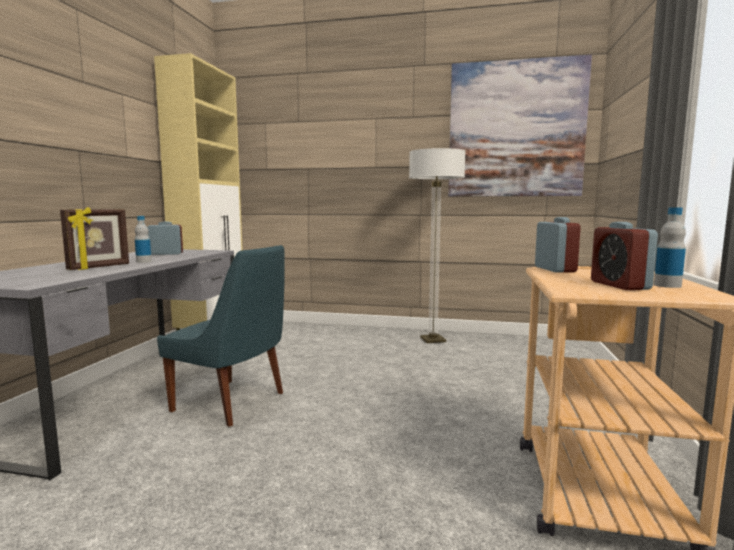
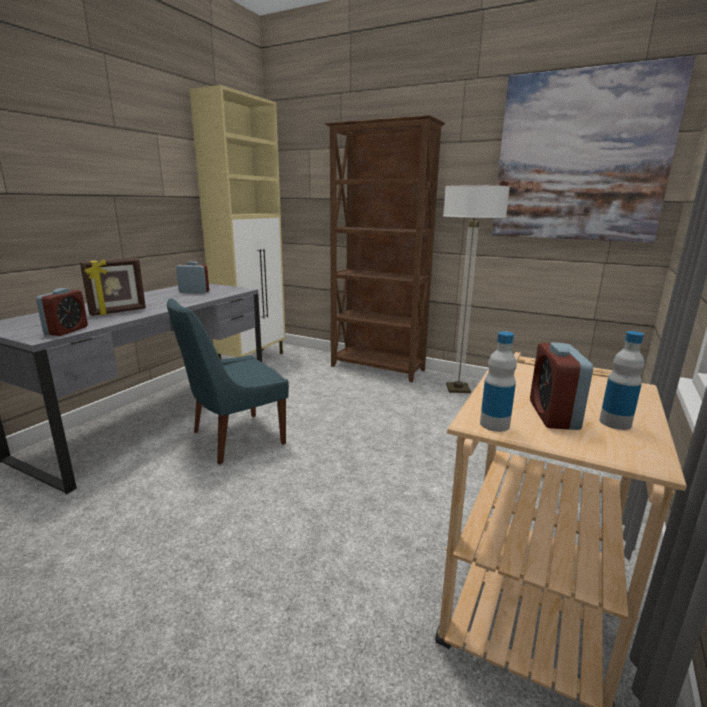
camera: 15 degrees right, 10 degrees up
(144, 261) = (162, 305): bottle -> bottle (494, 424)
(232, 403) = (234, 439): blue chair -> blue chair turned 105 degrees clockwise
(348, 331) = (377, 368): none -> brown bookcase
(555, 269) = (516, 370): alarm clock -> alarm clock (66, 331)

